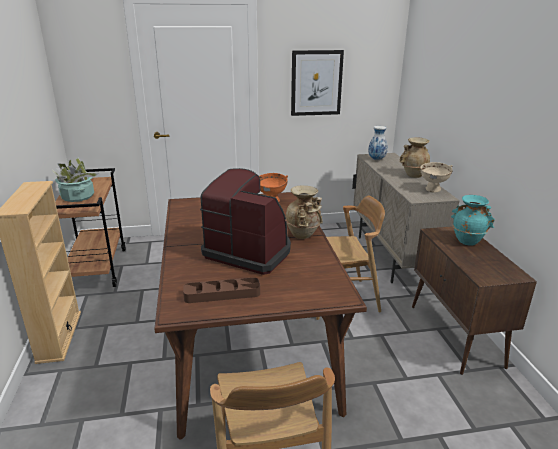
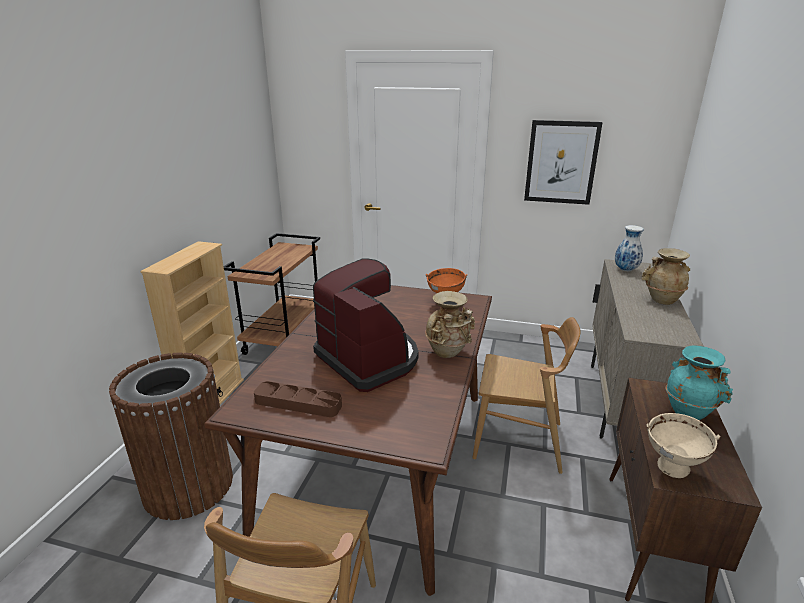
camera: 25 degrees right, 0 degrees up
(77, 196) = (268, 262): potted plant -> none
(90, 411) = (188, 486): none -> brown trash can
(433, 190) = (674, 327): beige bowl -> beige bowl (672, 470)

